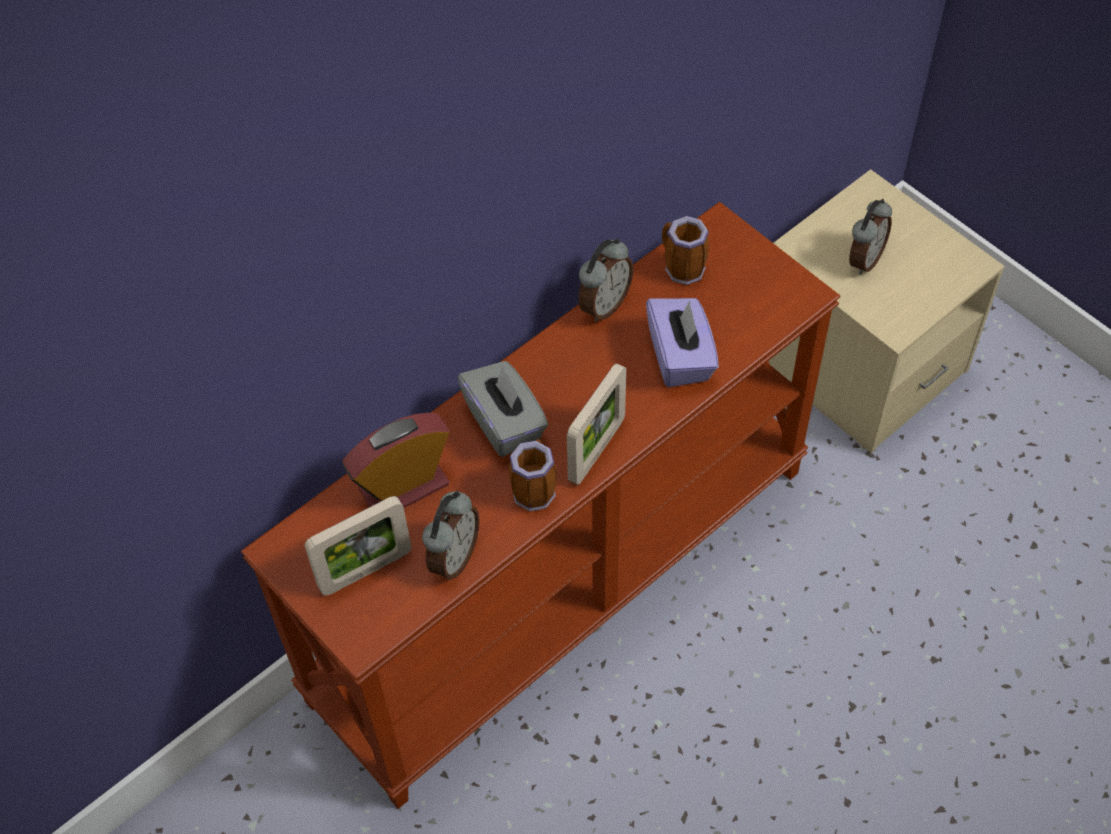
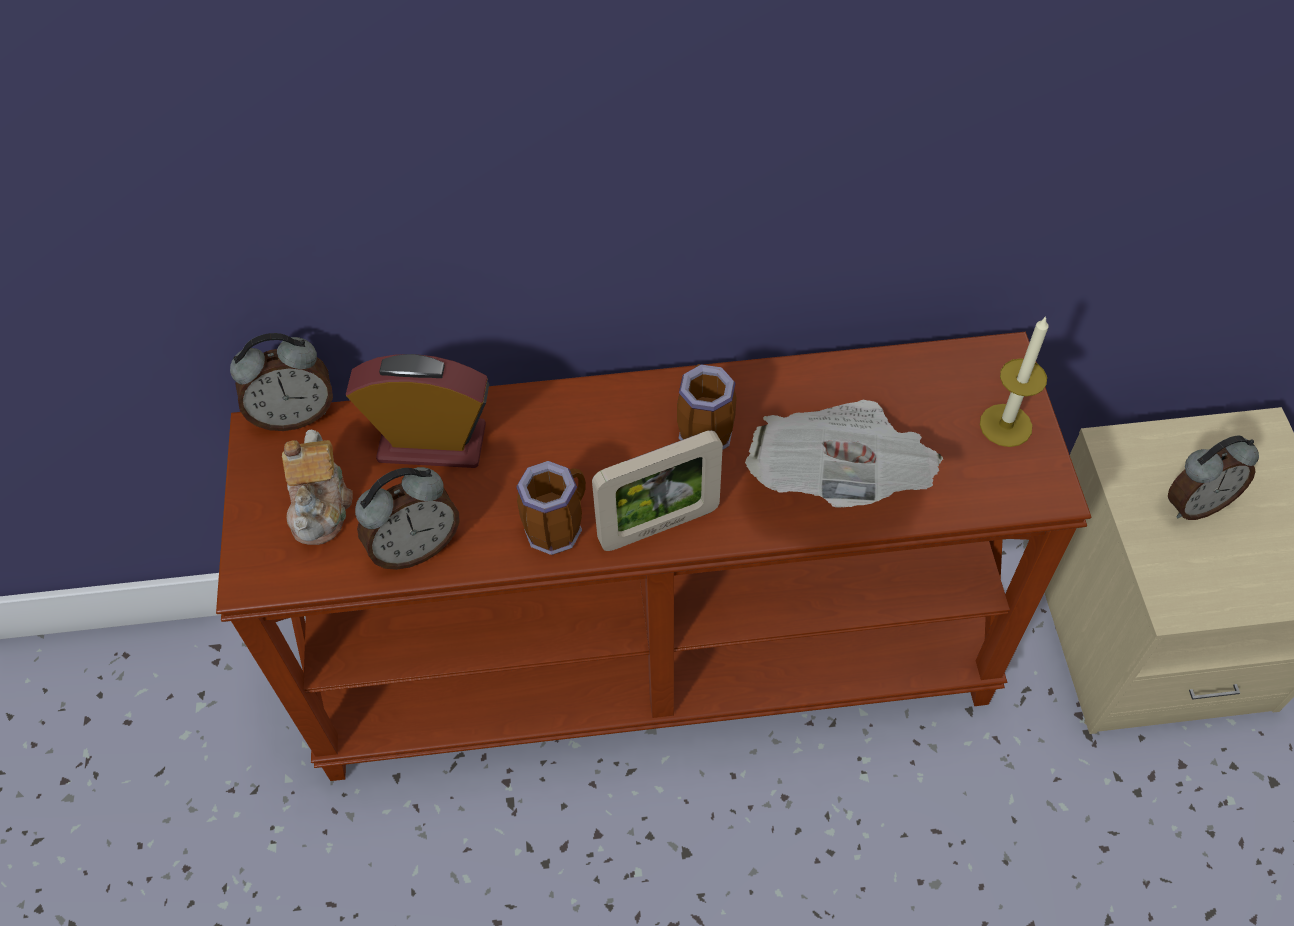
camera: 35 degrees right, 0 degrees up
(365, 570) = (321, 506): picture frame -> teapot
(505, 423) = (588, 438): grey tissue box -> none
(604, 305) = (799, 373): alarm clock -> alarm clock (295, 415)
(680, 269) = (918, 381): mug -> mug (701, 431)
(680, 357) = (838, 478): purple tissue box -> newspaper
(752, 267) = (1005, 425): none -> candle

